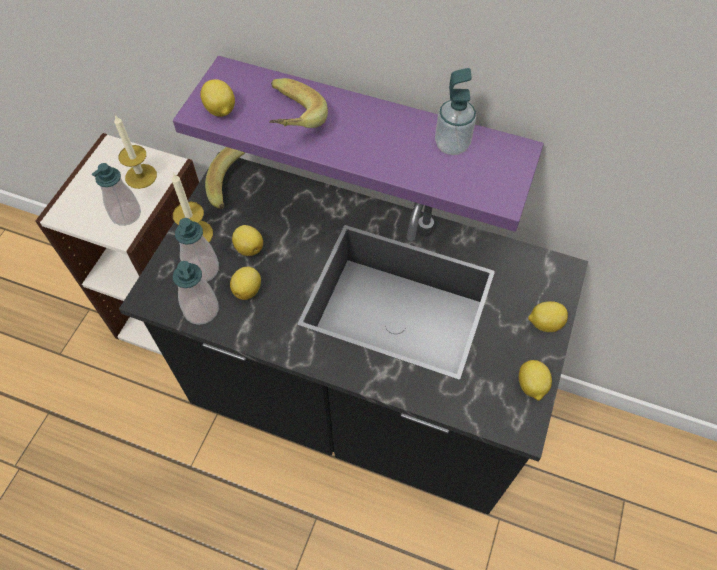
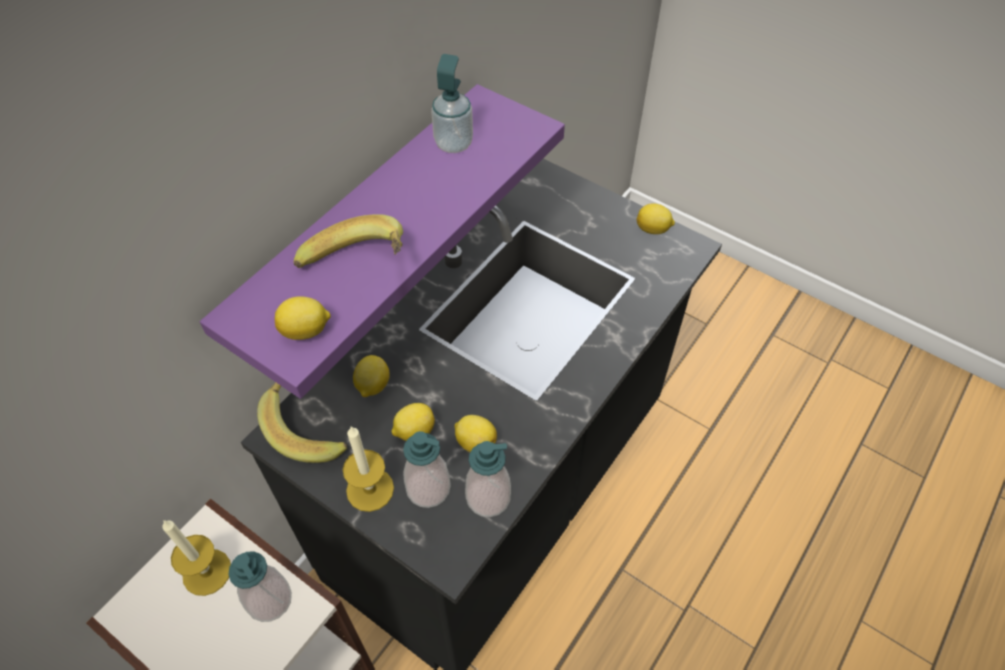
camera: 75 degrees left, 5 degrees down
(544, 323) = (591, 202): lemon -> lemon (372, 386)

